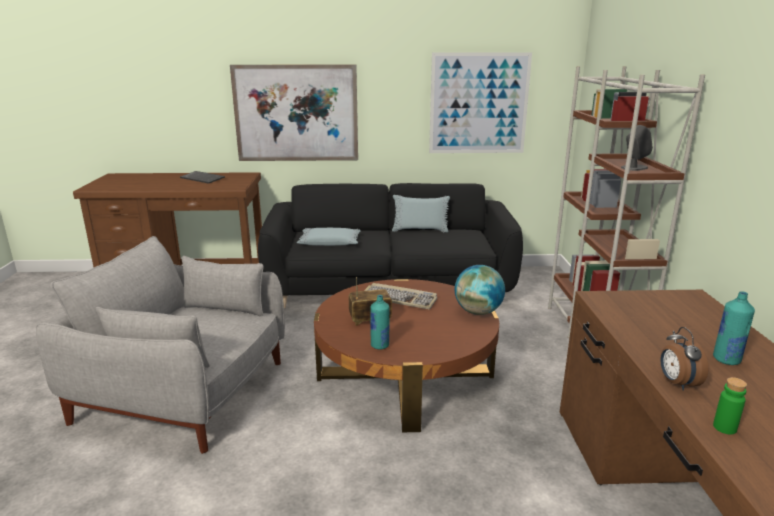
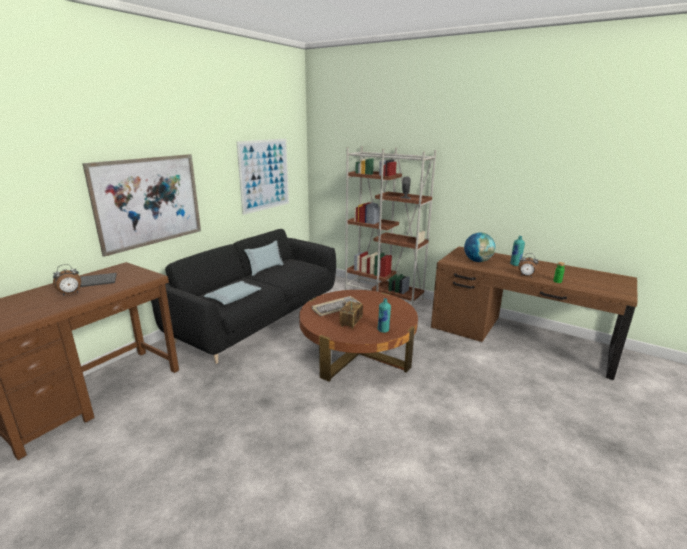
camera: 55 degrees left, 0 degrees up
(173, 182) = (70, 293): none -> alarm clock
(183, 391) = (274, 442): grey armchair -> none
(478, 312) = (378, 296): globe -> globe (477, 261)

